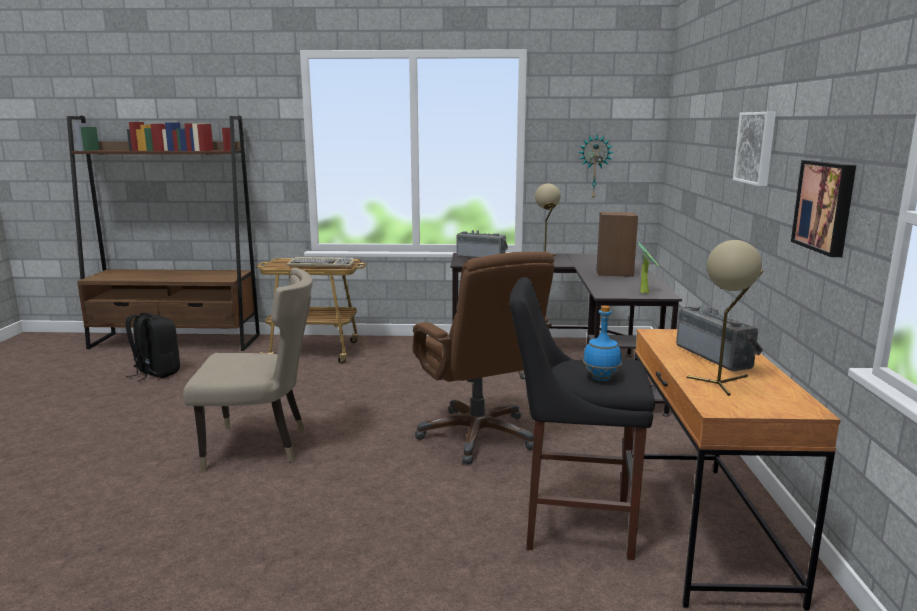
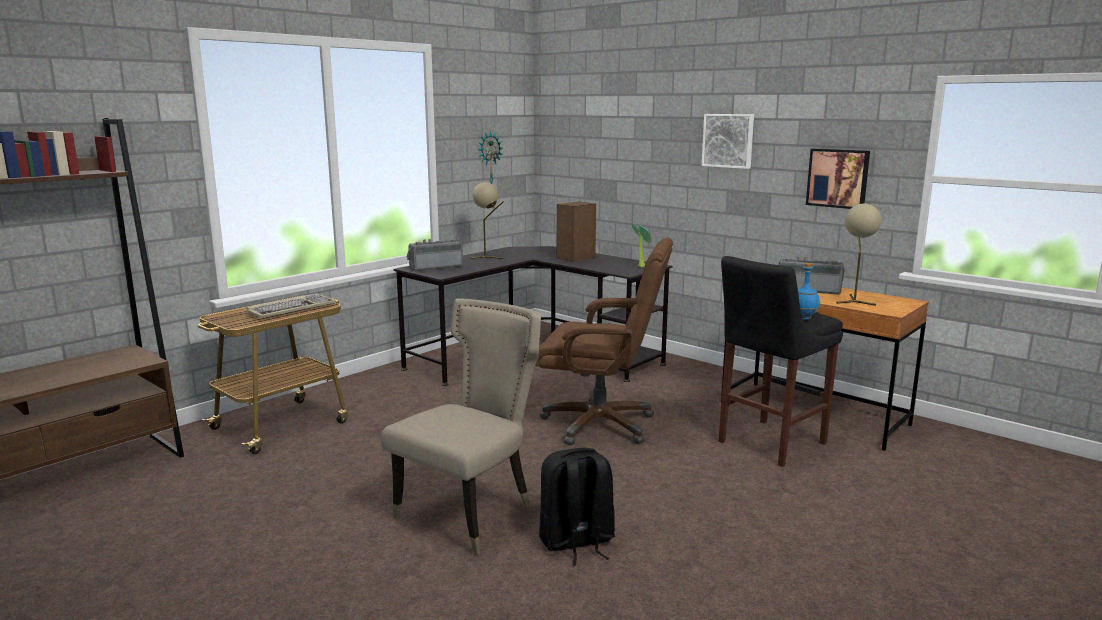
camera: 50 degrees left, 0 degrees up
(155, 373) = (130, 523): black backpack -> black backpack (576, 542)

